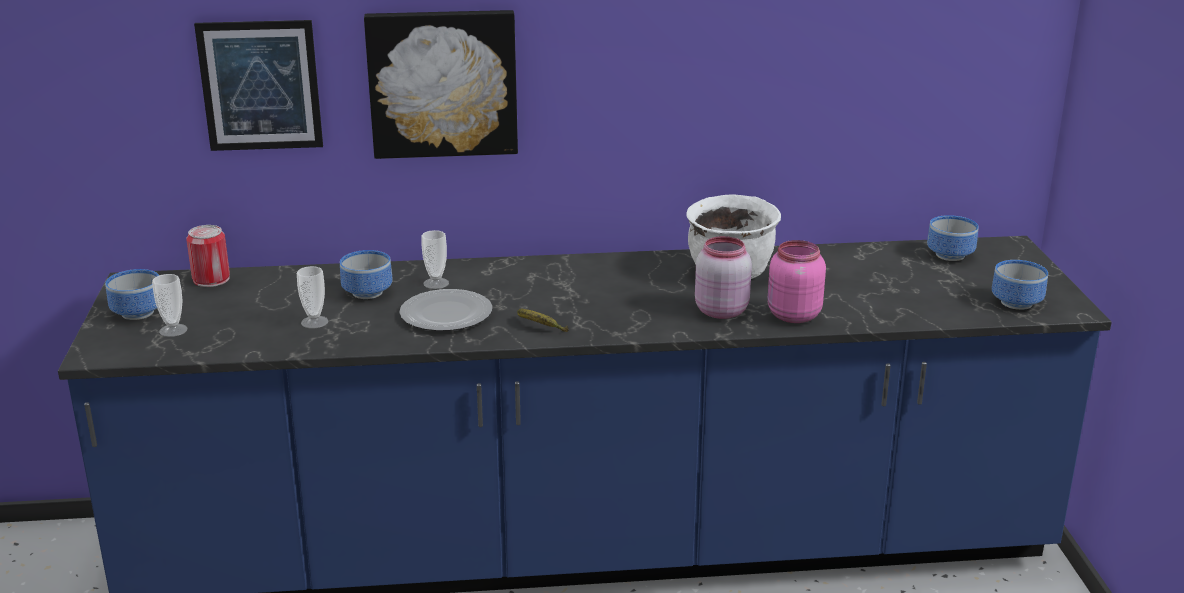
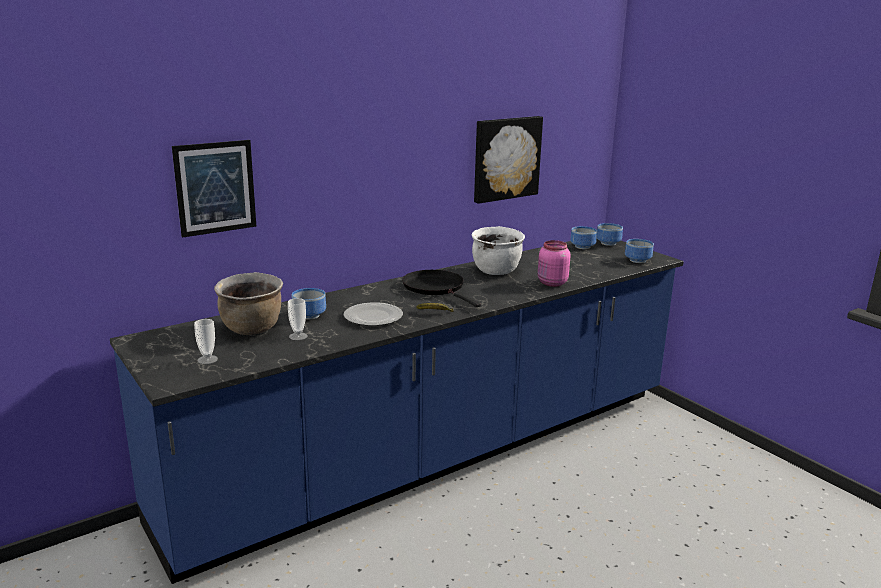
camera: 30 degrees left, 5 degrees down
(139, 312) = (167, 355): bowl -> bowl (608, 243)
(211, 279) = (193, 328): can -> none
(274, 297) = (252, 329): none -> brown cooking pot
(436, 283) = (344, 303): cup -> none
(443, 83) = (327, 176): picture -> picture (505, 158)
(596, 285) = (436, 288): none -> black frying pan
(720, 310) = (515, 287): pink jar -> none

